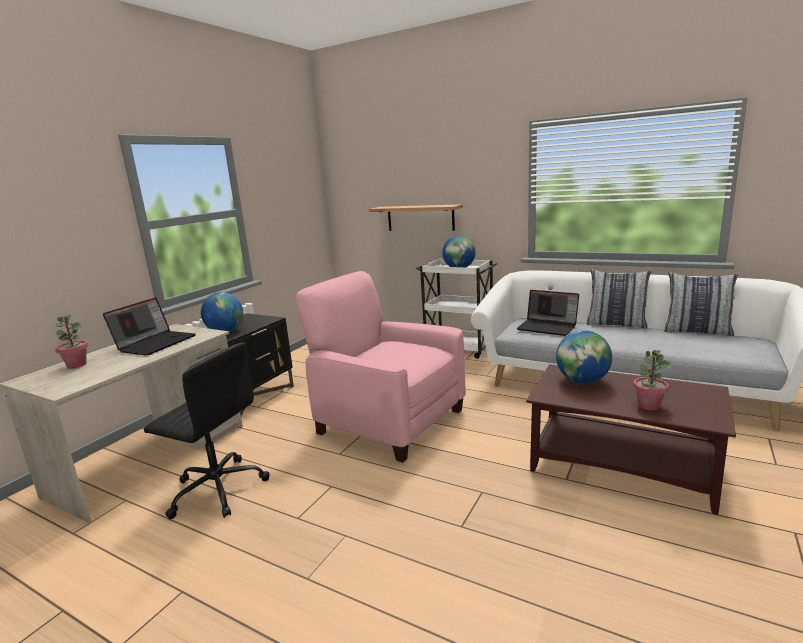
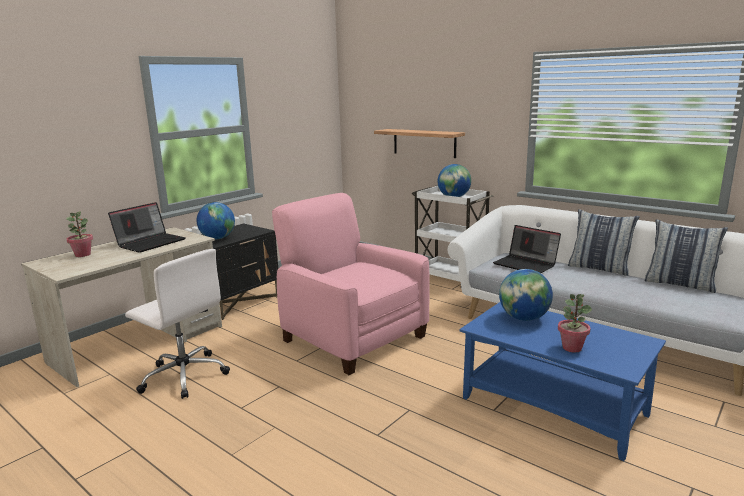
camera: 10 degrees right, 0 degrees up
(217, 489) = (184, 375): black office chair -> white office chair
(623, 466) = (555, 406): brown coffee table -> blue coffee table

